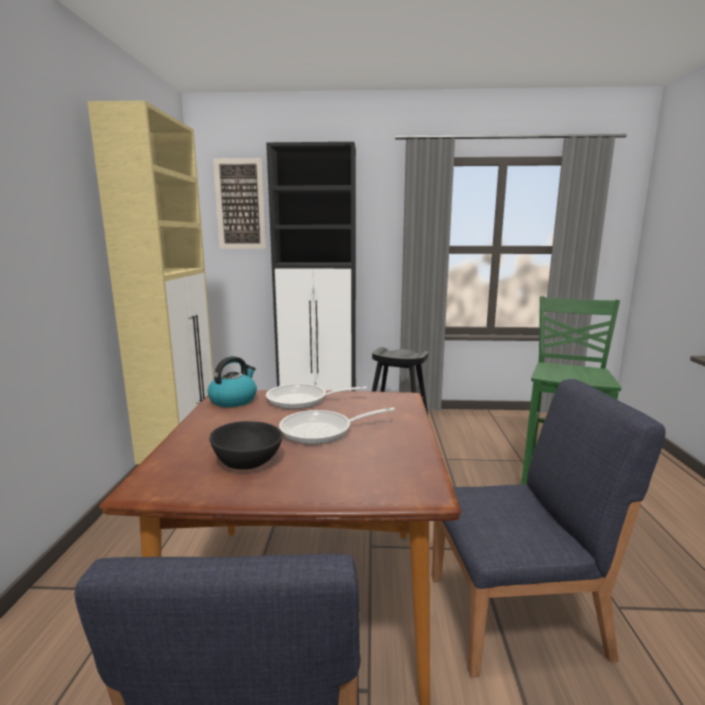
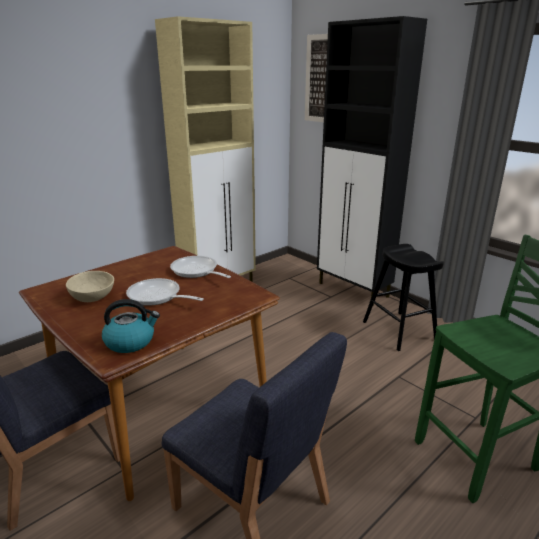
camera: 45 degrees right, 10 degrees up
(233, 400) = (167, 256): kettle -> kettle (131, 341)
(246, 461) = (92, 297): black bowl -> beige bowl

